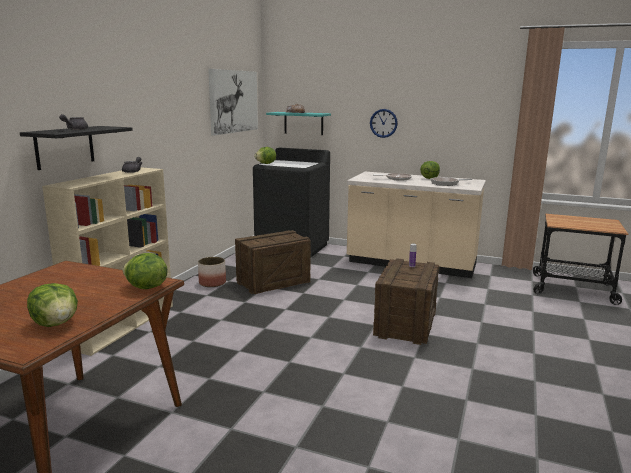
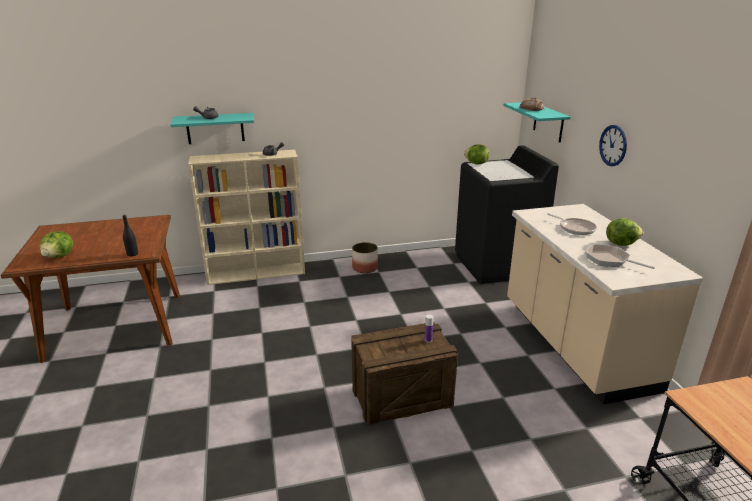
camera: 55 degrees right, 10 degrees up
(65, 147) = (215, 128): black shelf -> turquoise shelf
(146, 288) = (132, 254): lettuce -> black bottle
(233, 101) = (460, 88): picture -> none
(273, 282) = (404, 290): crate -> none

